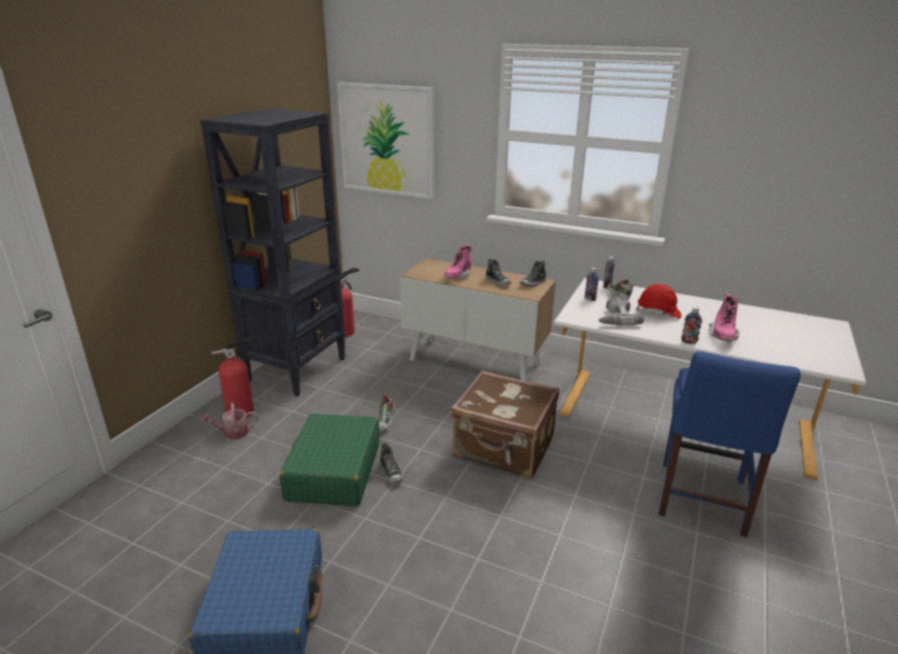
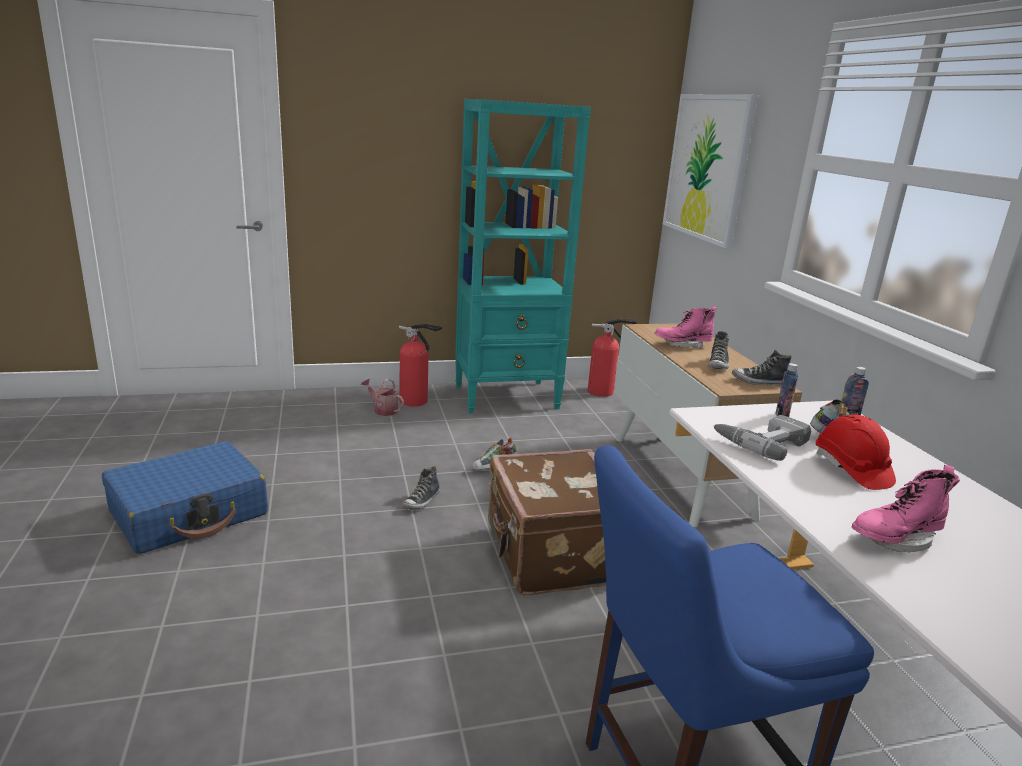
camera: 50 degrees right, 5 degrees down
(297, 369) = (507, 397): black bookcase -> turquoise bookcase
(333, 471) = (387, 472): green suitcase -> none
(689, 341) = (806, 511): bottle -> none

